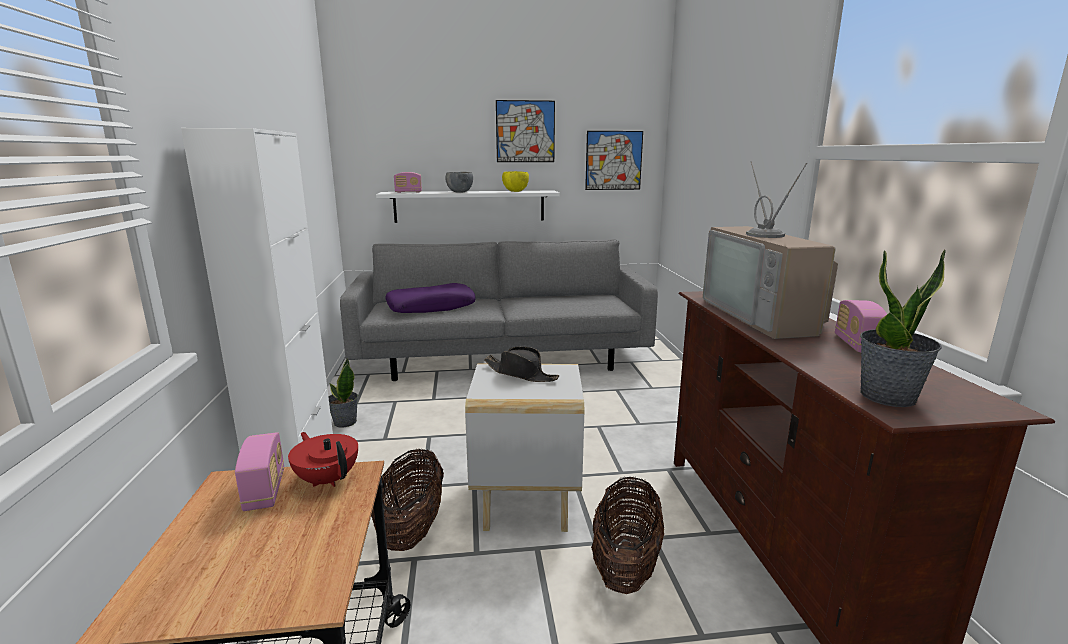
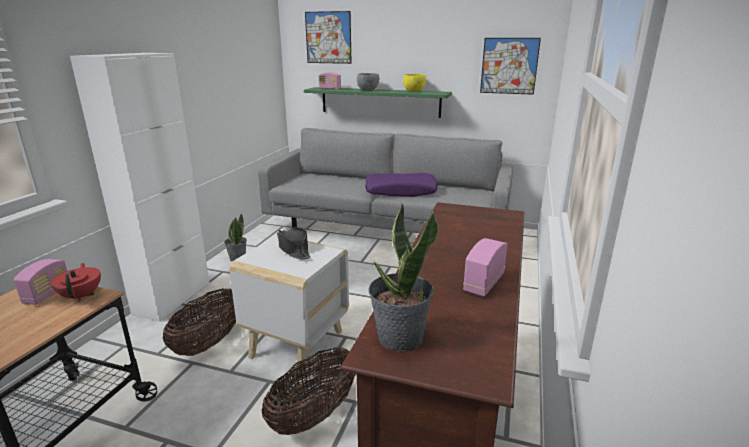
camera: 25 degrees right, 5 degrees up
(431, 307) = (329, 182): purple pillow -> purple pillow (400, 191)
(469, 206) = (380, 102): white shelf -> green shelf
(525, 131) = (428, 39): picture -> picture (328, 37)
(764, 316) = (460, 239): television -> none

